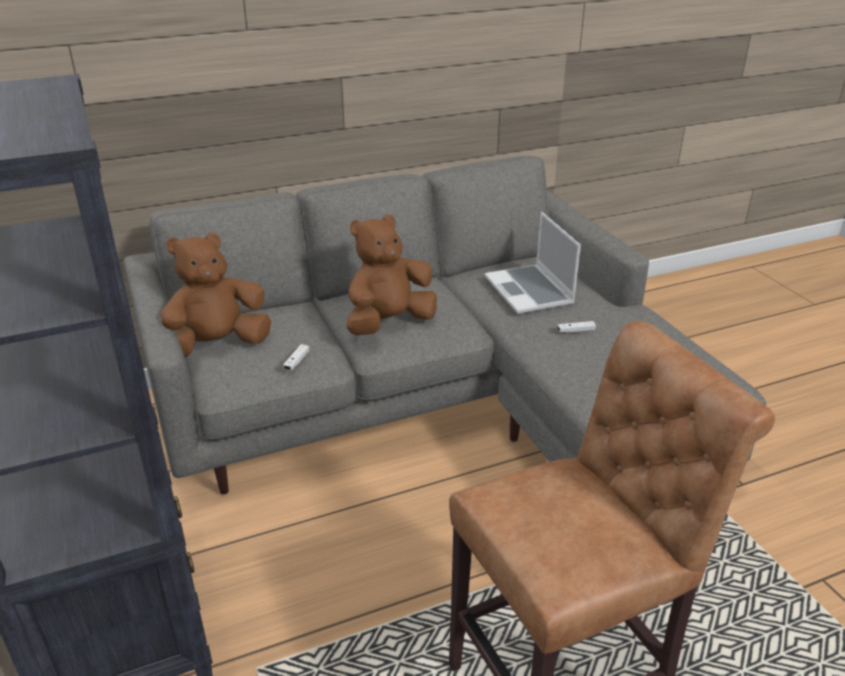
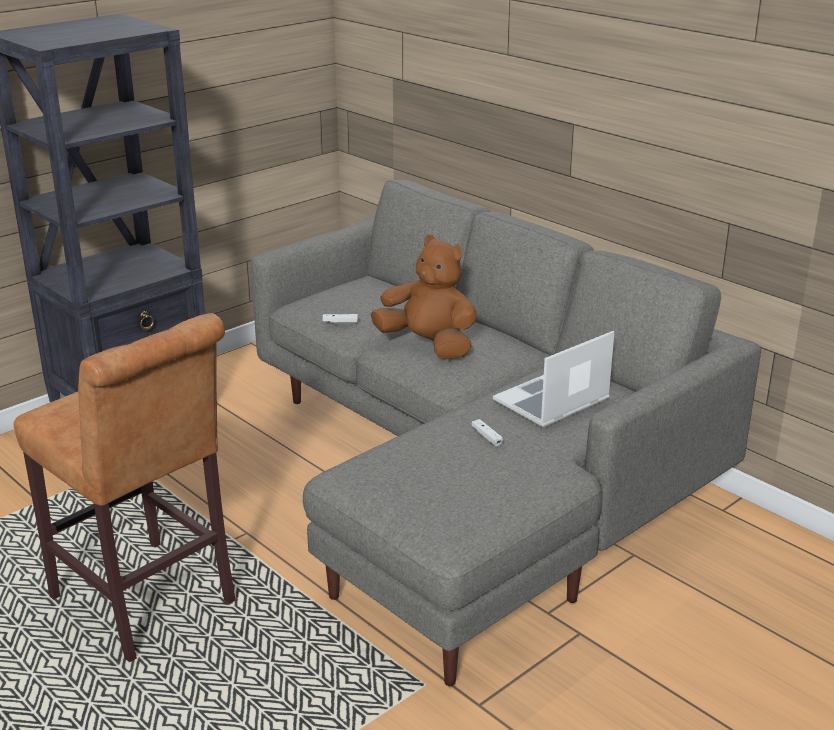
camera: 70 degrees right, 5 degrees down
(217, 346) = (343, 290): brown plush toy -> none

